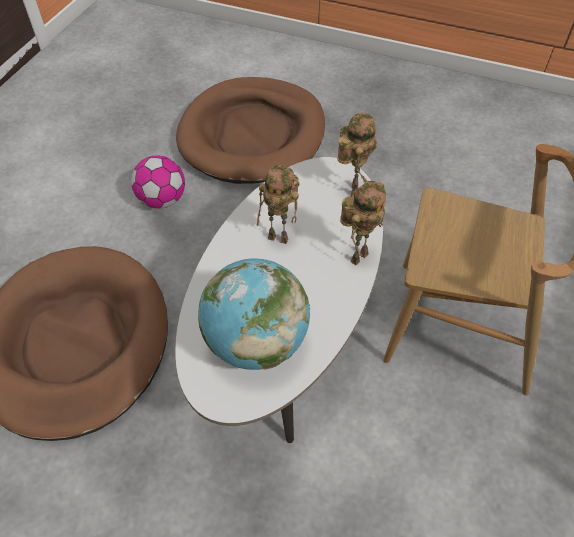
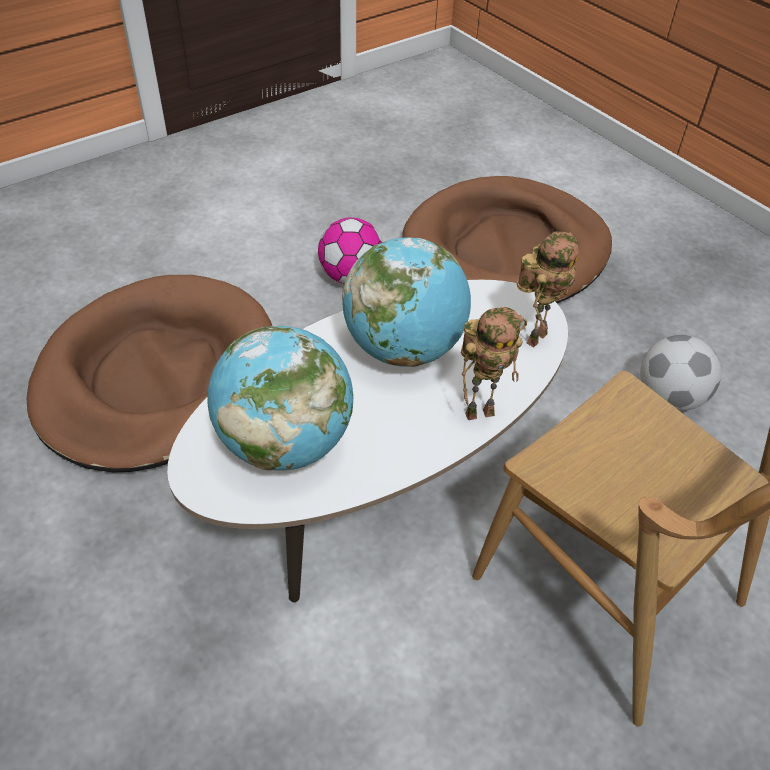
camera: 30 degrees right, 5 degrees down
(280, 237) = (404, 349): toy robot -> globe
(414, 190) = (669, 398): none -> football

